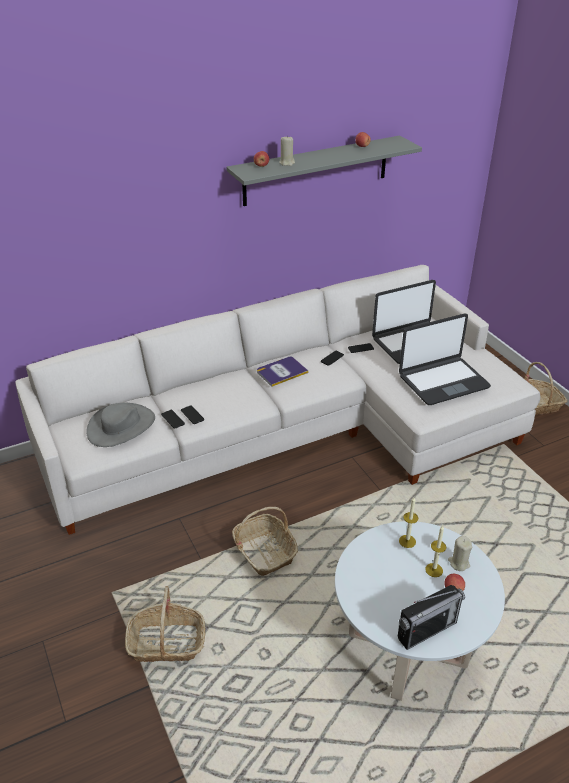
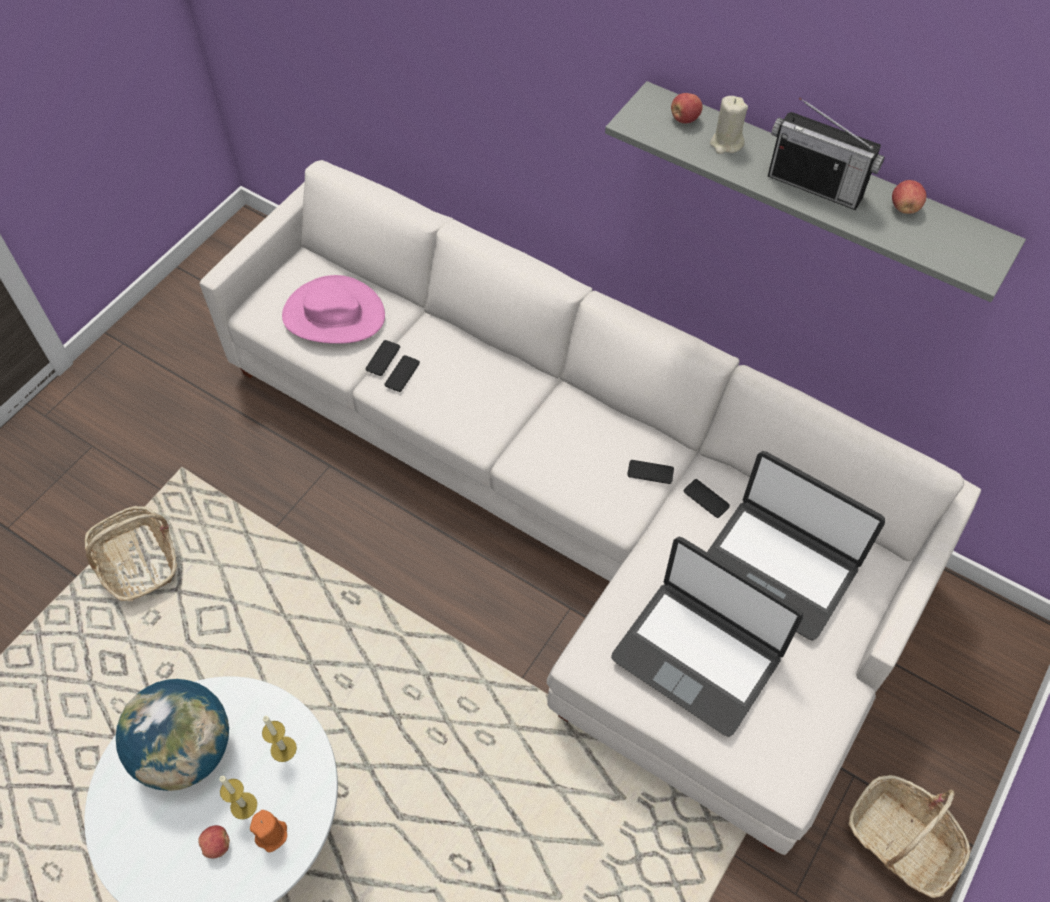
camera: 60 degrees right, 20 degrees up
(121, 426) = (333, 315): grey hat -> pink hat
(264, 551) = (324, 588): basket -> none
(281, 372) = (567, 424): book -> none
(383, 585) = (187, 751): none -> globe
(427, 630) = (132, 836): radio -> radio (815, 186)
(458, 563) = (272, 834): beige candle -> orange candle

